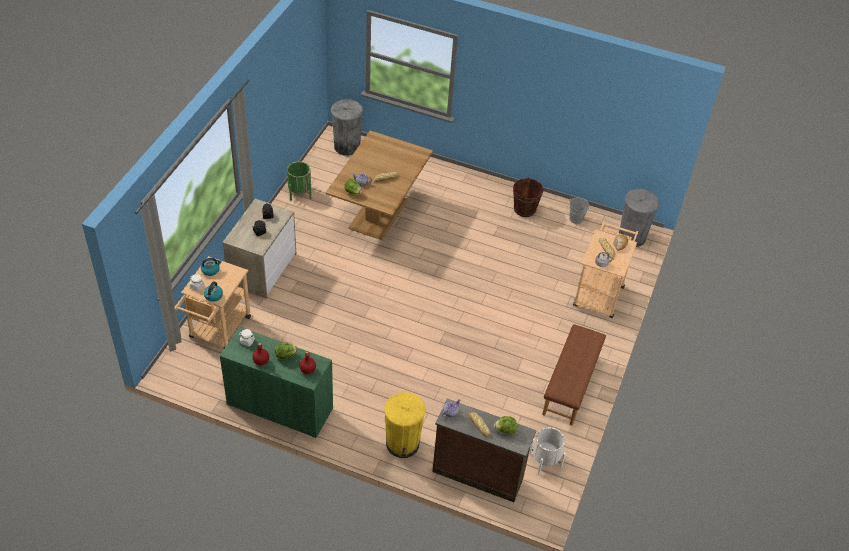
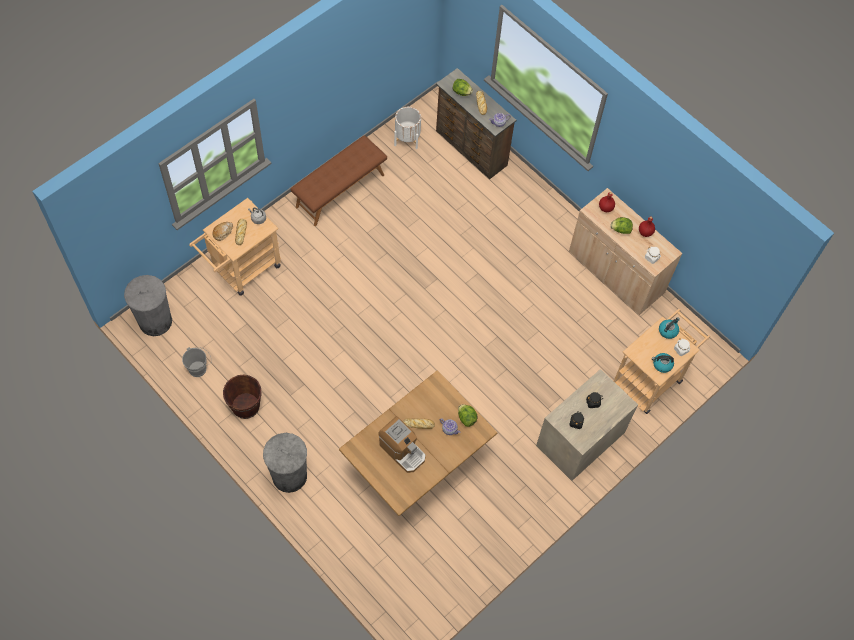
camera: 155 degrees left, 15 degrees up
(280, 407) = (616, 272): green cabinet -> beige cabinet
(299, 192) = (496, 540): green planter -> none
(347, 146) = (403, 599): grey trash can -> grey trash can (289, 476)
(388, 161) = (402, 451): none -> coffee machine
(402, 444) = (520, 197): yellow trash can -> none

